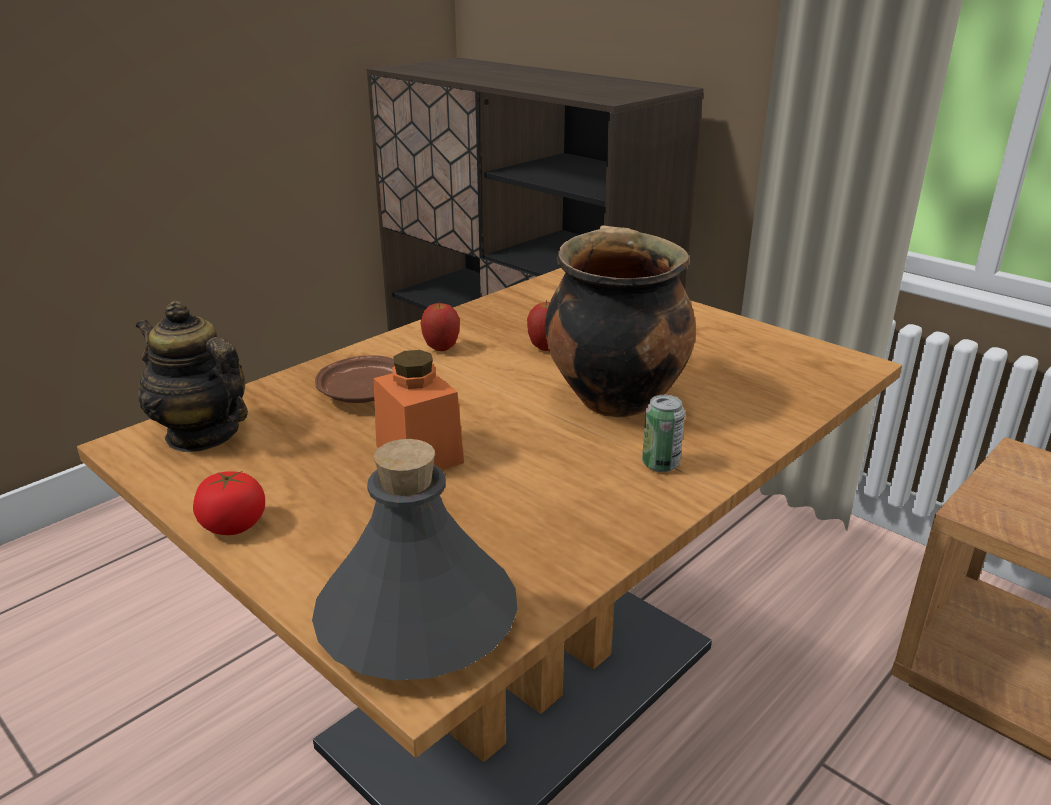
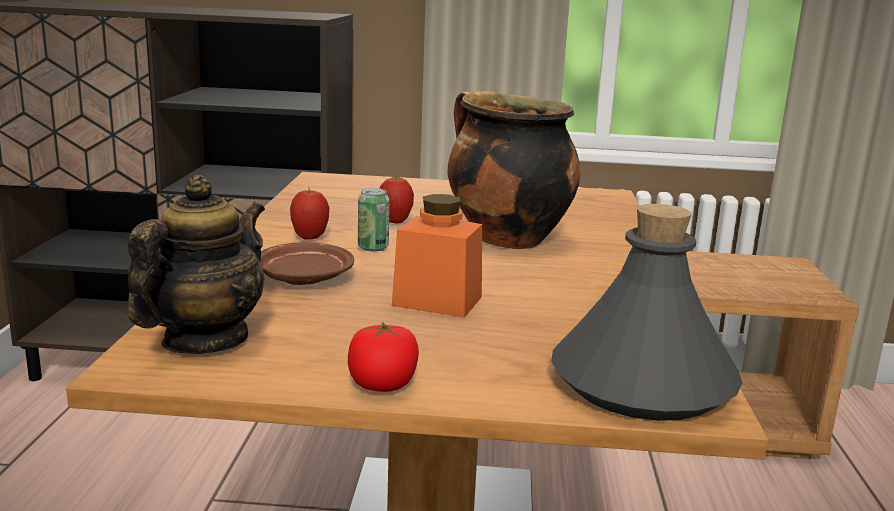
camera: 40 degrees left, 10 degrees down
(202, 434) = (204, 340): teapot -> teapot turned 120 degrees clockwise
(660, 464) = (607, 264): can -> can (373, 247)

